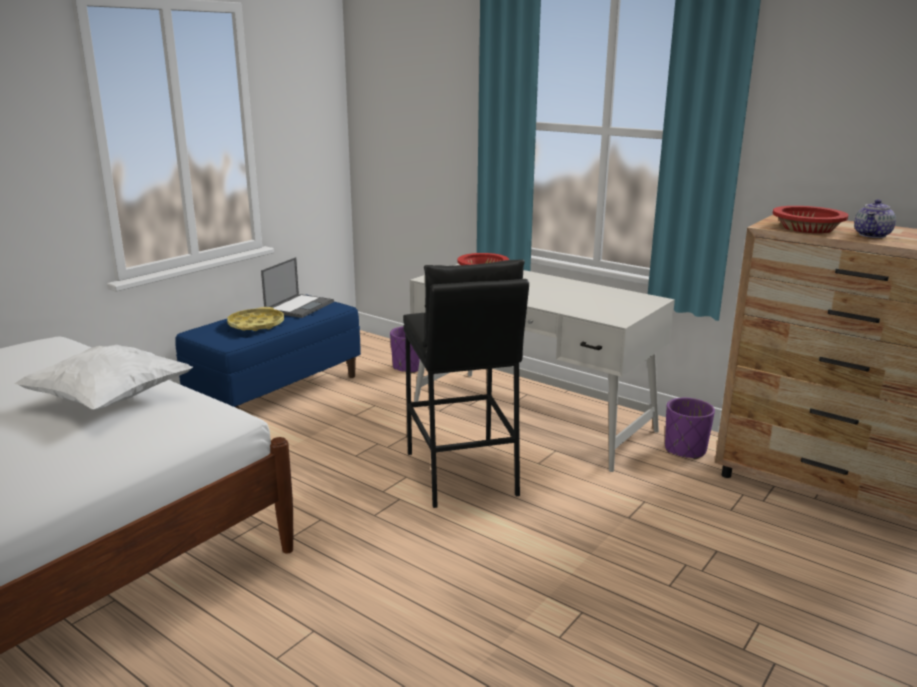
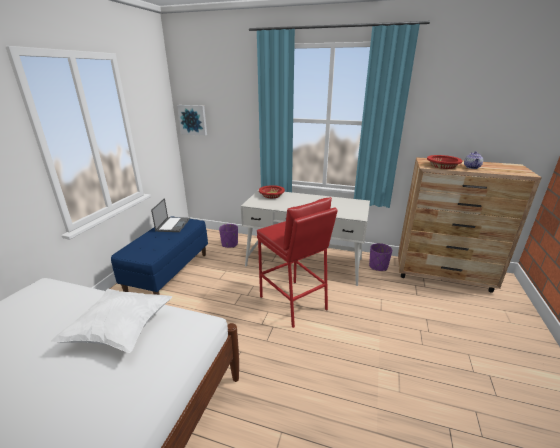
camera: 20 degrees left, 5 degrees up
(256, 325) = (156, 241): yellow tray -> none
(375, 122) = (193, 120): none -> picture
(461, 473) = (293, 303): black stool -> red stool

